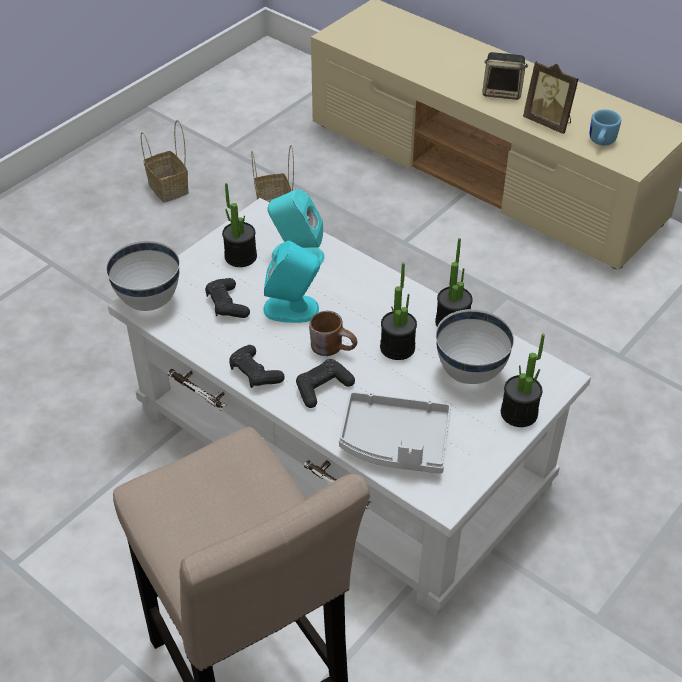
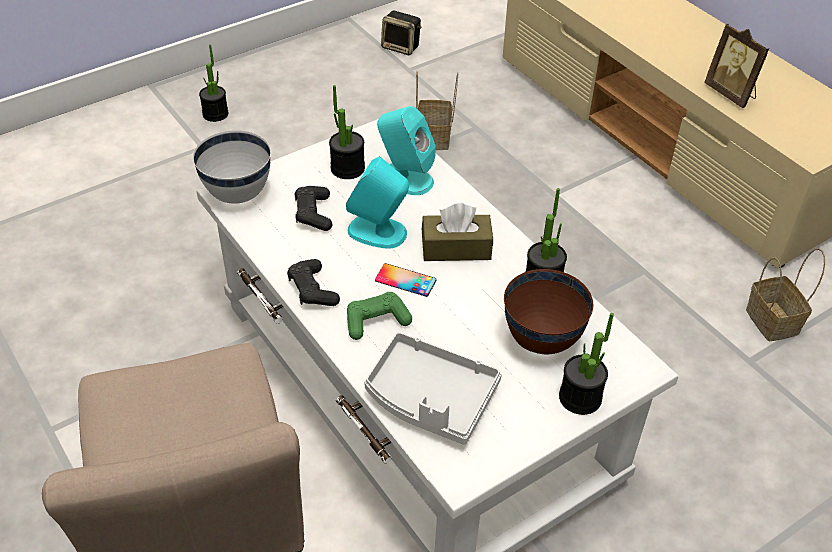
camera: 15 degrees right, 0 degrees up
(169, 189) = (340, 97): basket -> basket (774, 322)
(323, 388) = (376, 321): black game controller -> green game controller
(334, 346) = (405, 280): brown mug -> phone
(367, 309) = (456, 248): none -> brown tissue box
(397, 347) = (473, 296): potted plant -> potted plant (215, 114)
(470, 374) = (542, 341): white bowl -> brown bowl
(502, 92) = (691, 54): speaker -> speaker (401, 47)
(600, 142) = (782, 124): blue mug -> none

